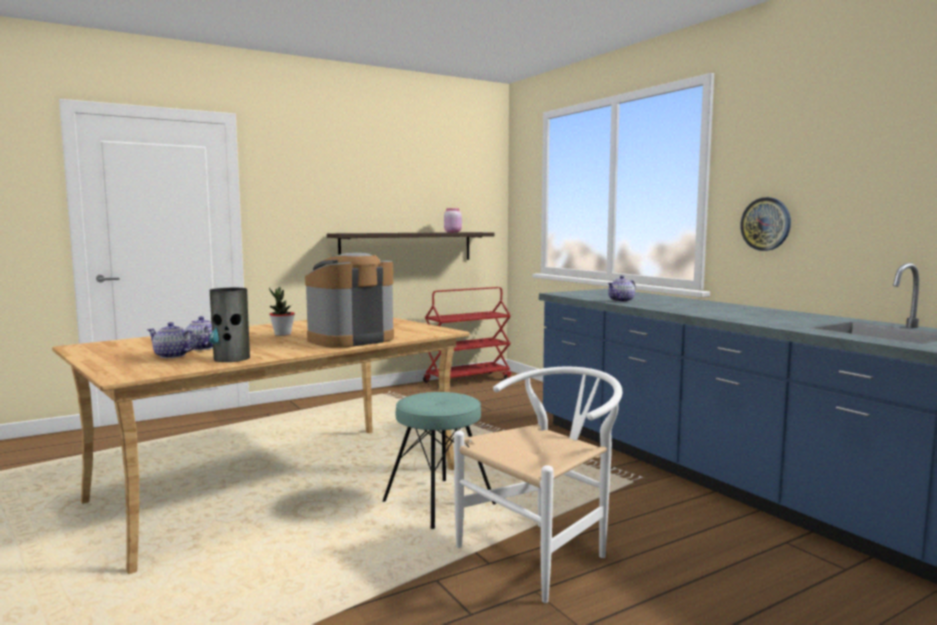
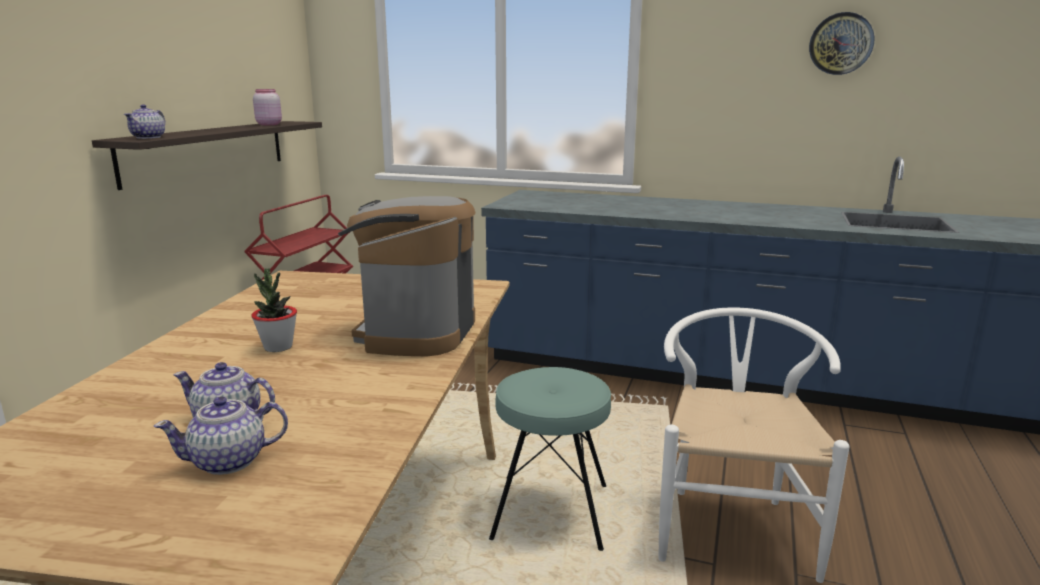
camera: 40 degrees left, 10 degrees up
(231, 358) = (361, 429): vase -> none
(621, 301) = (602, 209): teapot -> teapot (149, 137)
(766, 224) = (711, 114): wall clock -> wall clock (841, 44)

